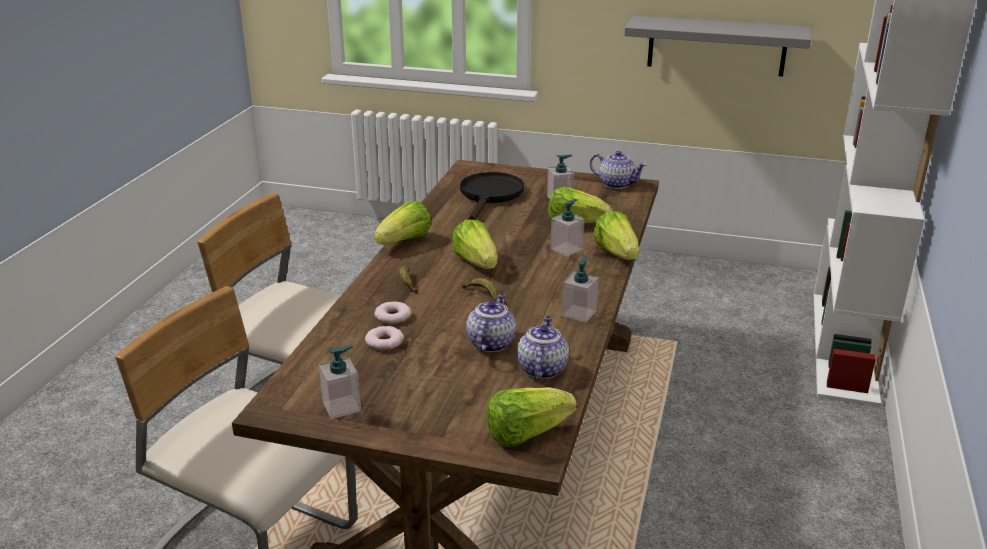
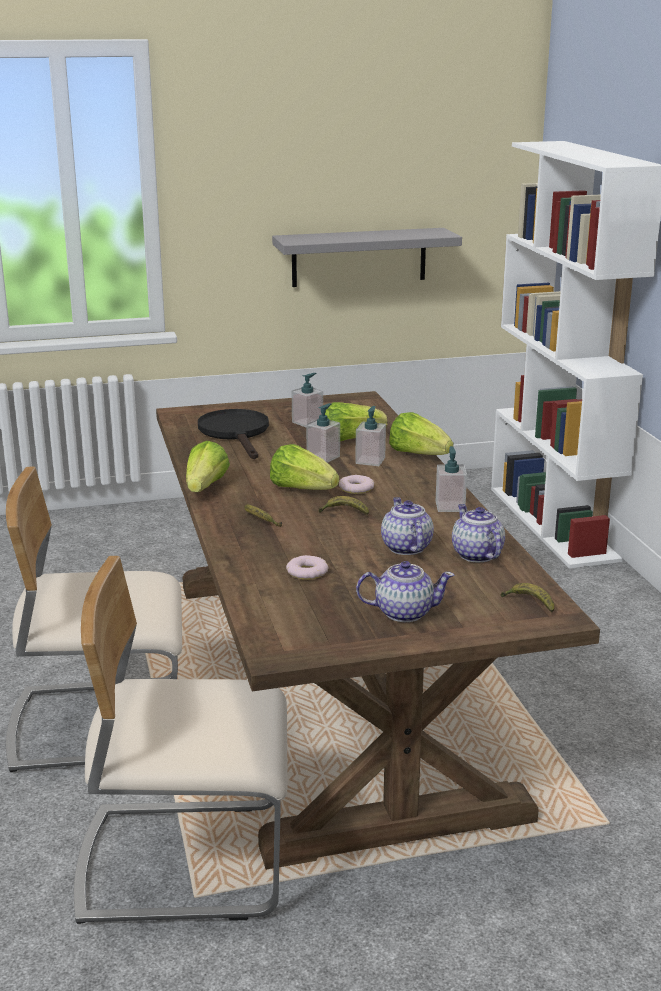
camera: 30 degrees left, 5 degrees down
(342, 407) = (342, 631): soap dispenser -> soap dispenser (323, 457)
(392, 316) = (285, 550): donut -> donut (356, 488)
(526, 433) = (529, 603): lettuce -> banana
(616, 184) = (342, 400): teapot -> teapot (403, 612)

